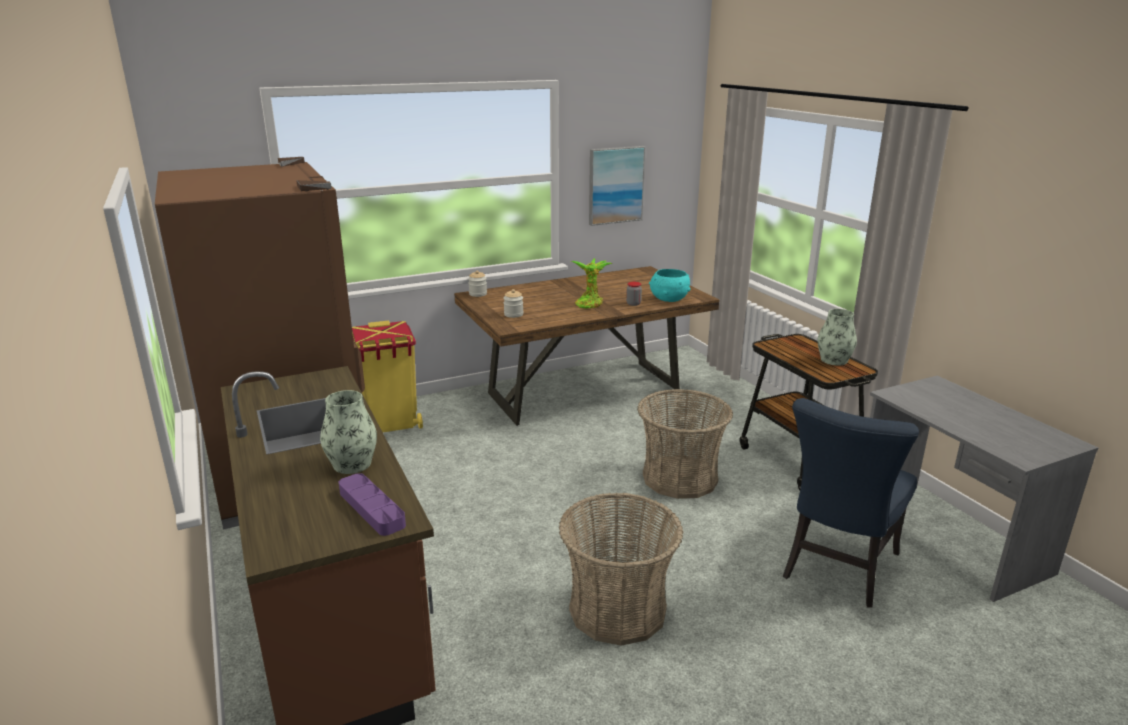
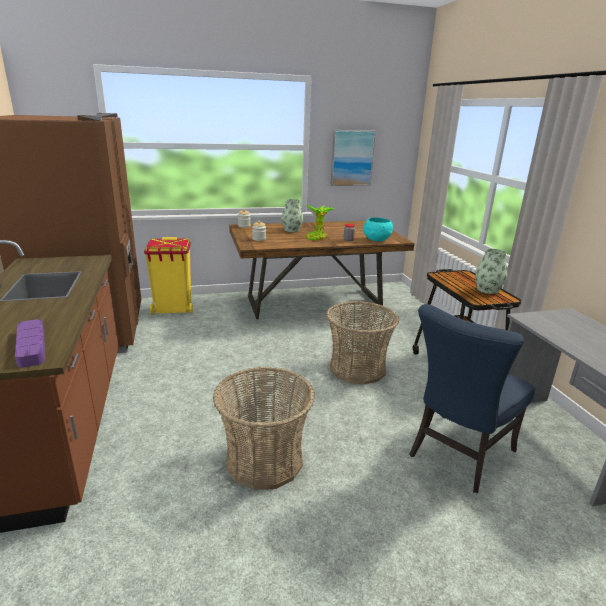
camera: 10 degrees right, 0 degrees up
(352, 464) = (50, 314): vase -> vase (291, 230)

